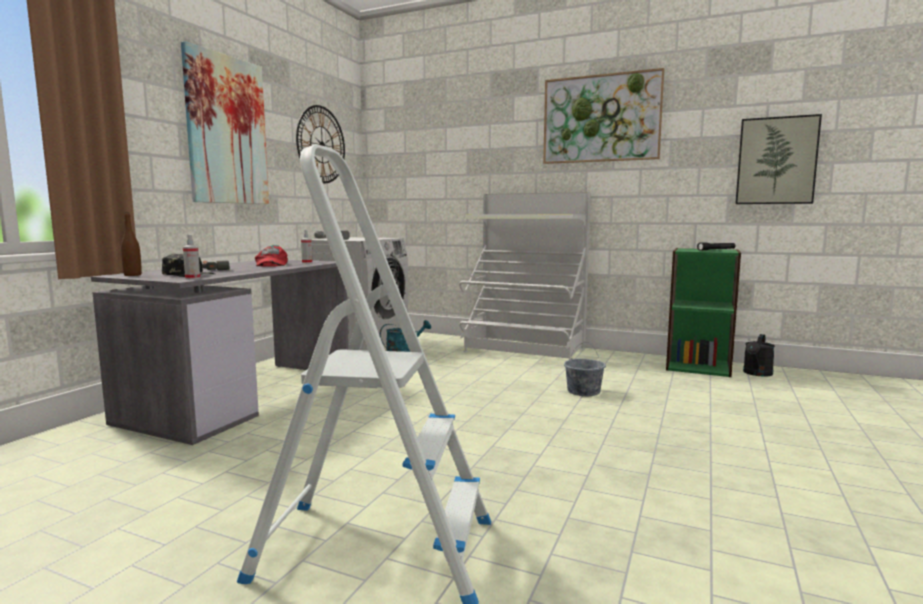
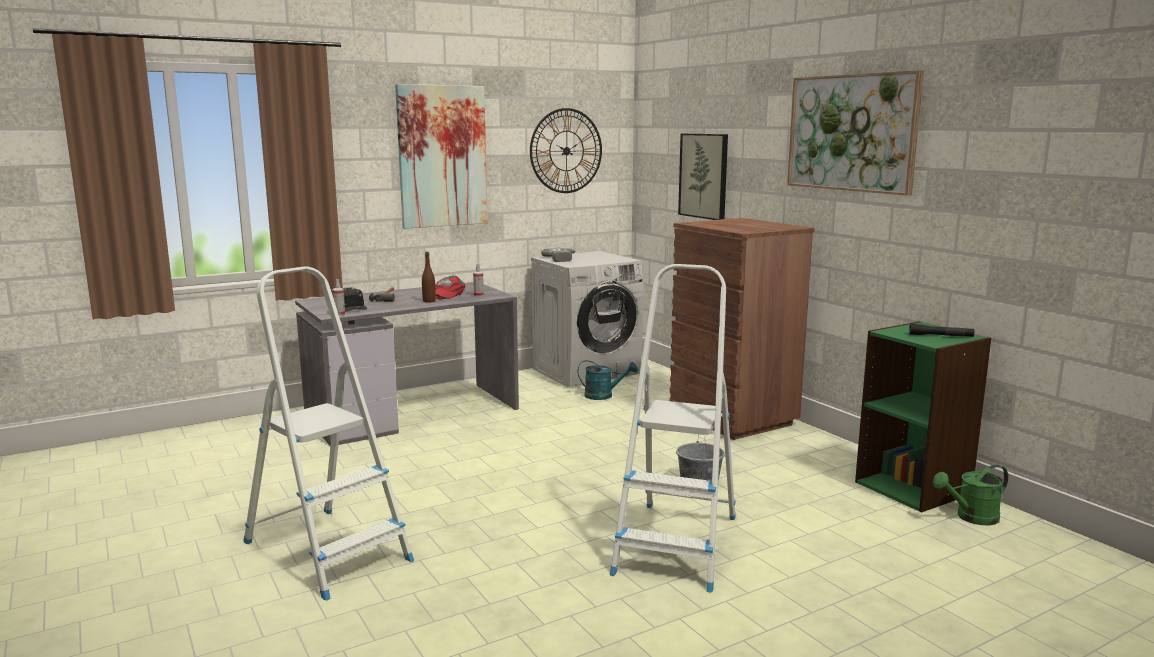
camera: 35 degrees right, 5 degrees up
(132, 275) = (319, 302): brown bottle -> brown bottle (429, 301)
(522, 351) = (734, 418): white shoe rack -> brown dresser
(659, 434) = (676, 544): none -> white step ladder
(757, 374) = (971, 518): black watering can -> green watering can
(776, 161) = (1052, 217): picture -> picture (704, 176)

